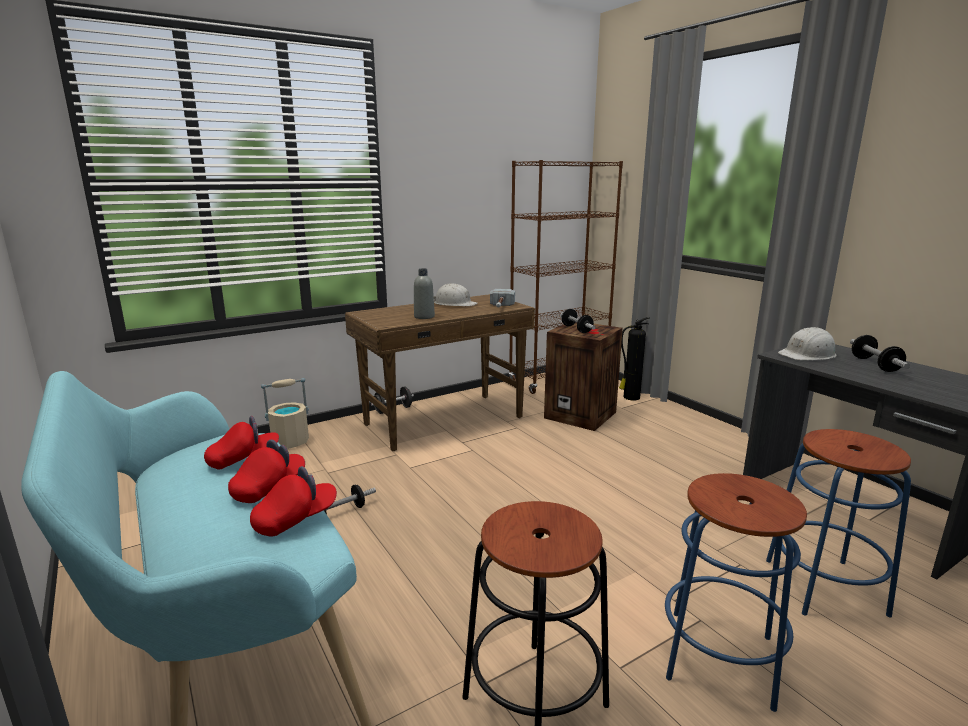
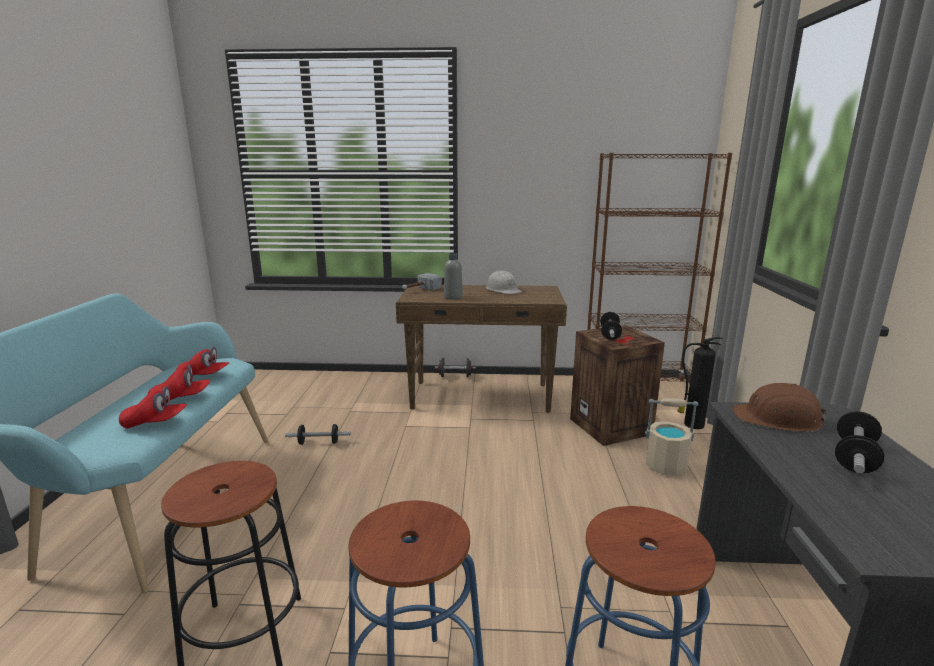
camera: 35 degrees right, 0 degrees up
(290, 441) = (357, 381): beige bucket -> beige bucket (666, 466)
(501, 307) = (535, 299): hammer -> hammer (420, 290)
(808, 354) = (778, 419): white hard hat -> brown hard hat

